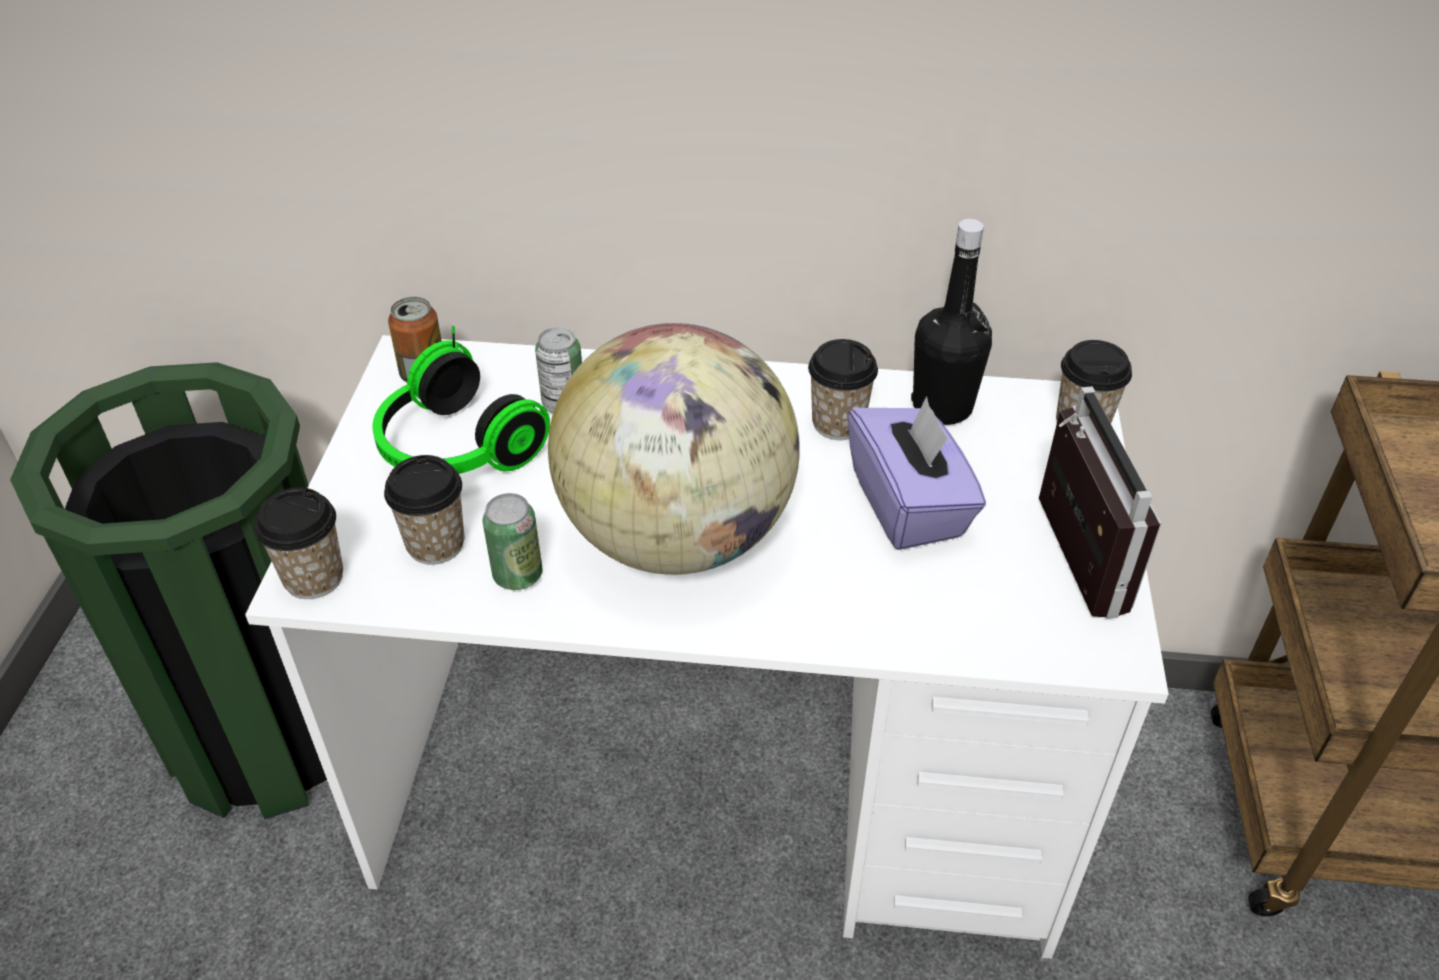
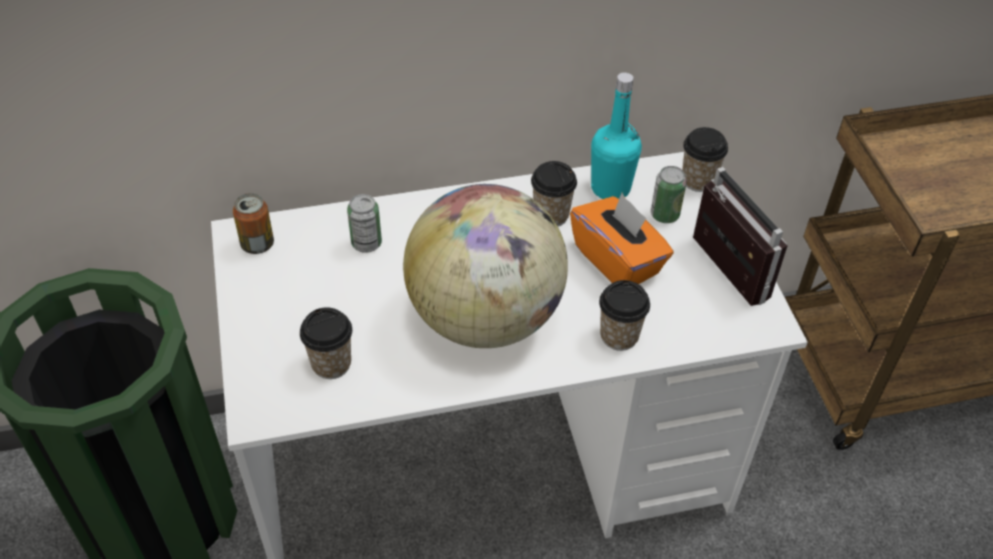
camera: 20 degrees left, 5 degrees up
(314, 578) = (261, 408): cup -> cup (619, 336)
(454, 449) = (308, 294): headphones -> none
(518, 575) = (396, 370): can -> can (664, 215)
(909, 505) = (617, 260): purple tissue box -> orange tissue box
(942, 407) = (610, 188): black bottle -> turquoise bottle

